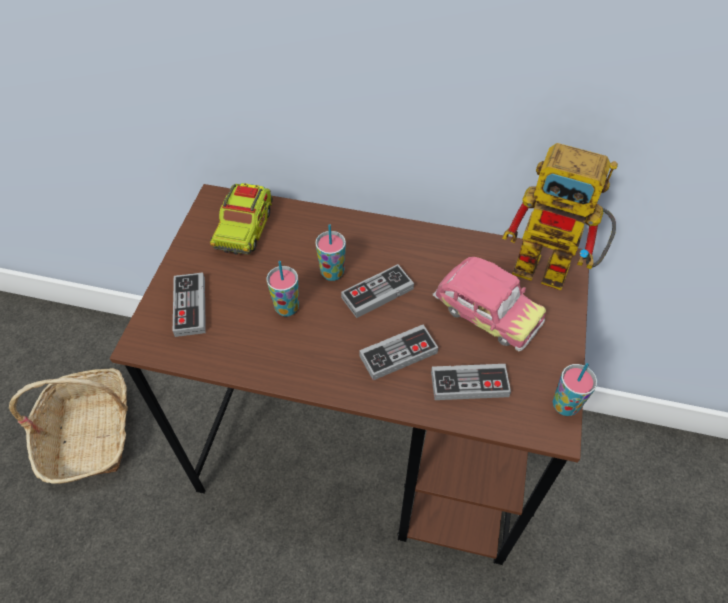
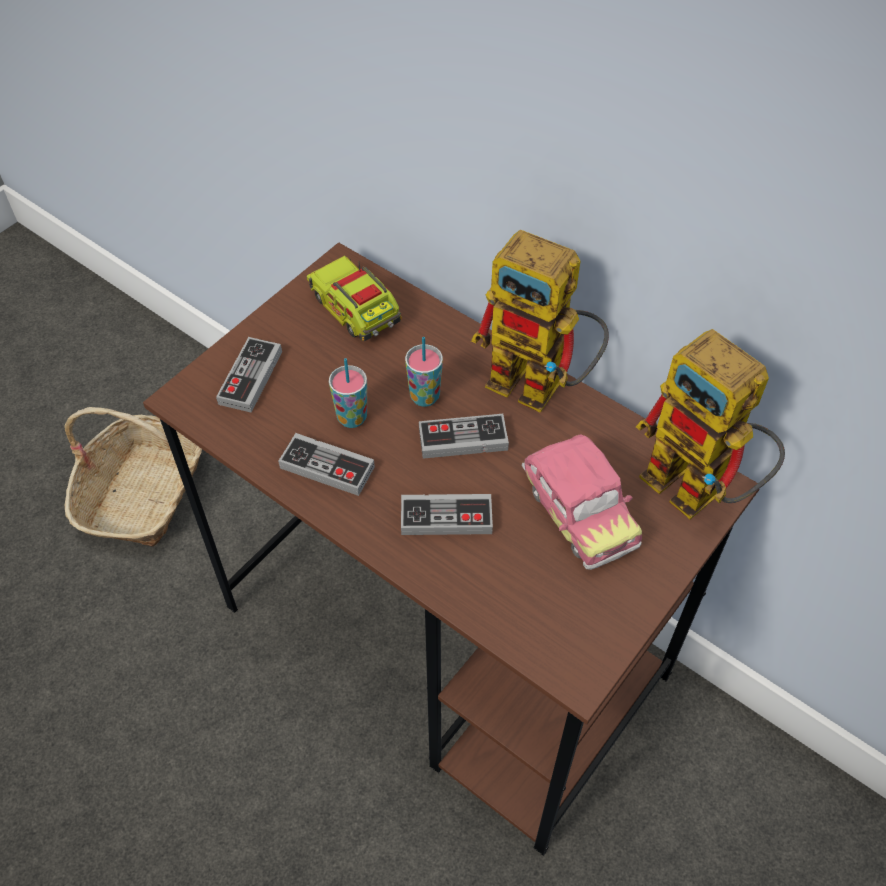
camera: 25 degrees right, 0 degrees up
(244, 228) = (355, 310): toy truck -> toy truck turned 105 degrees clockwise
(410, 236) = (541, 386): none -> toy robot
(469, 384) = (508, 583): game controller -> game controller (327, 467)
(565, 405) = (607, 654): cup -> none

